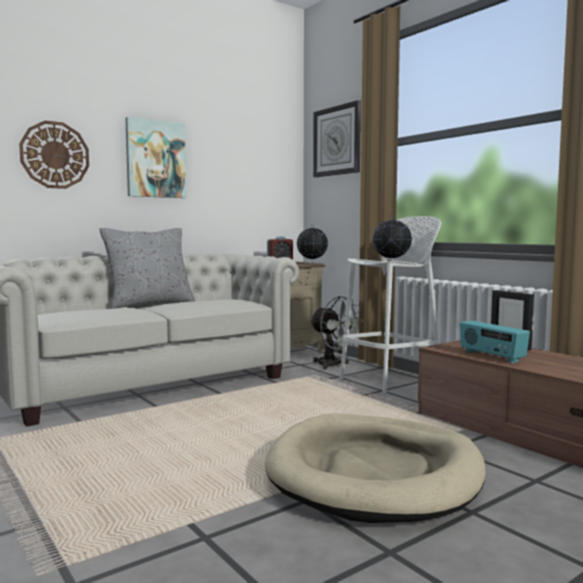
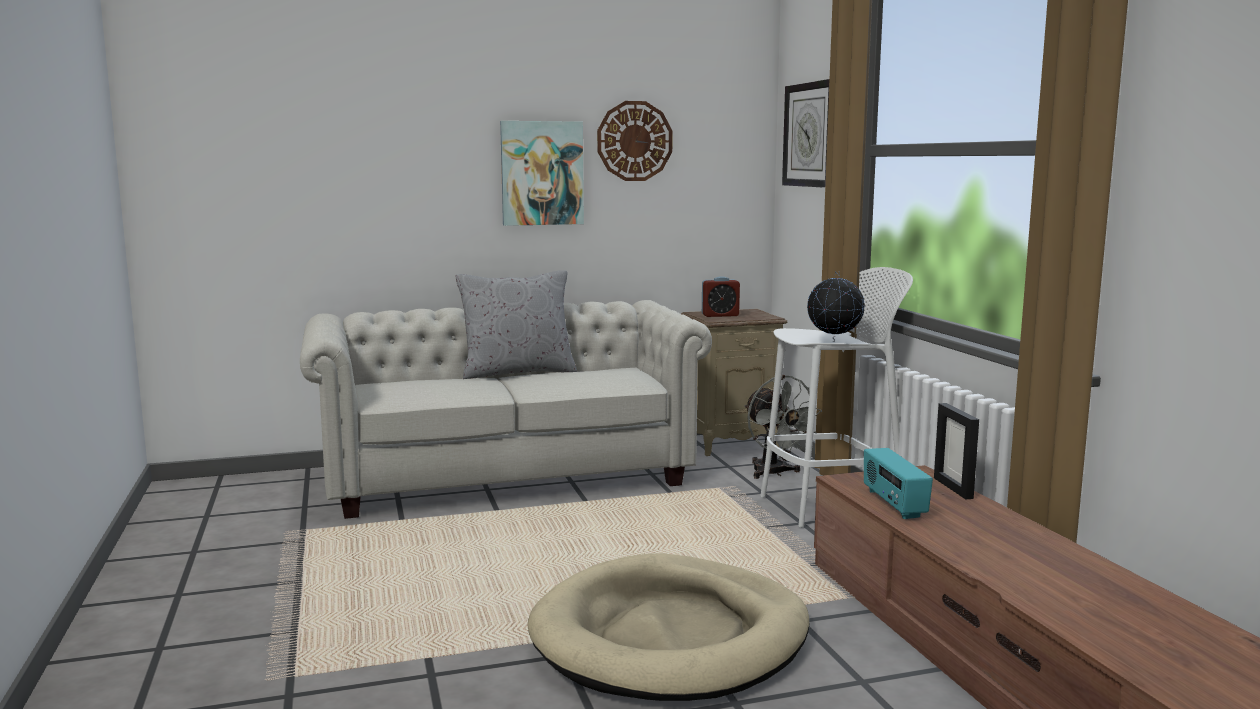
camera: 20 degrees right, 5 degrees up
(55, 155) = (409, 178): wall clock -> wall clock (634, 141)
(312, 263) = (765, 318): globe -> none

